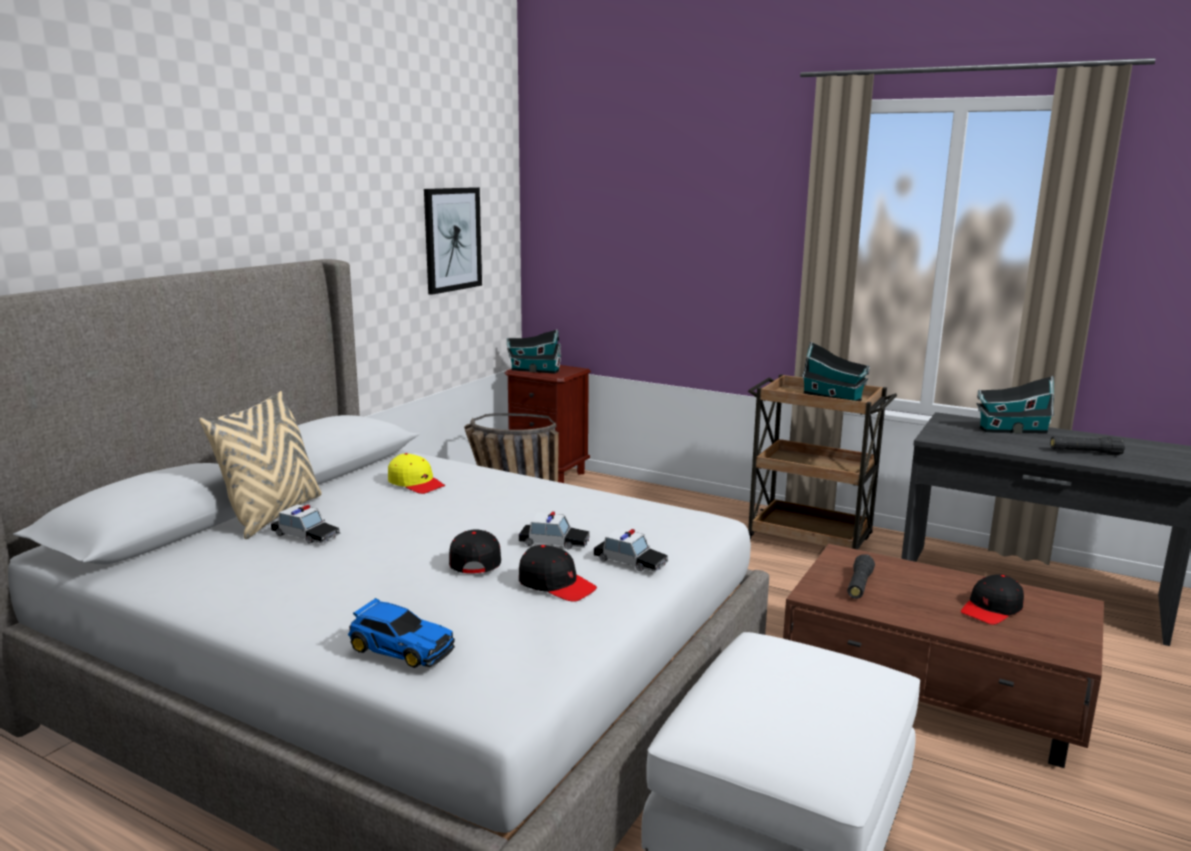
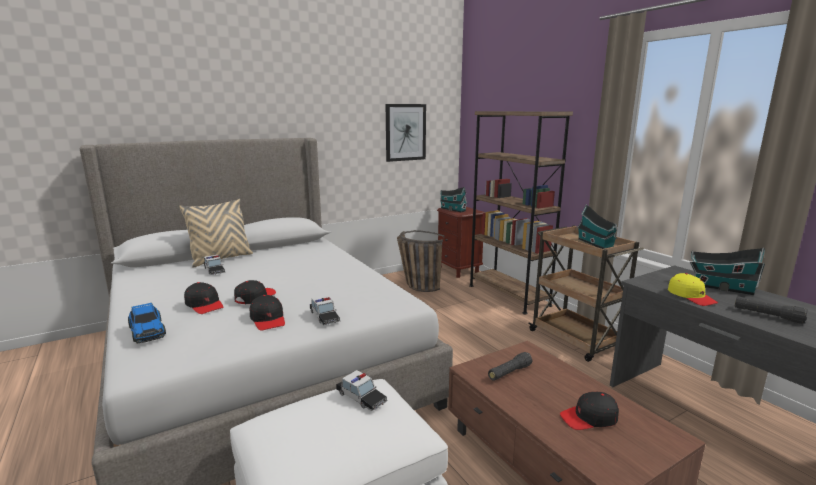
camera: 30 degrees right, 0 degrees up
(416, 483) = (300, 256): yellow cap -> yellow cap (691, 296)
(417, 589) = (204, 305): none -> black cap
(554, 542) = (308, 297): toy car -> toy car (361, 397)
(663, 498) = (508, 295): none -> brown bookcase

